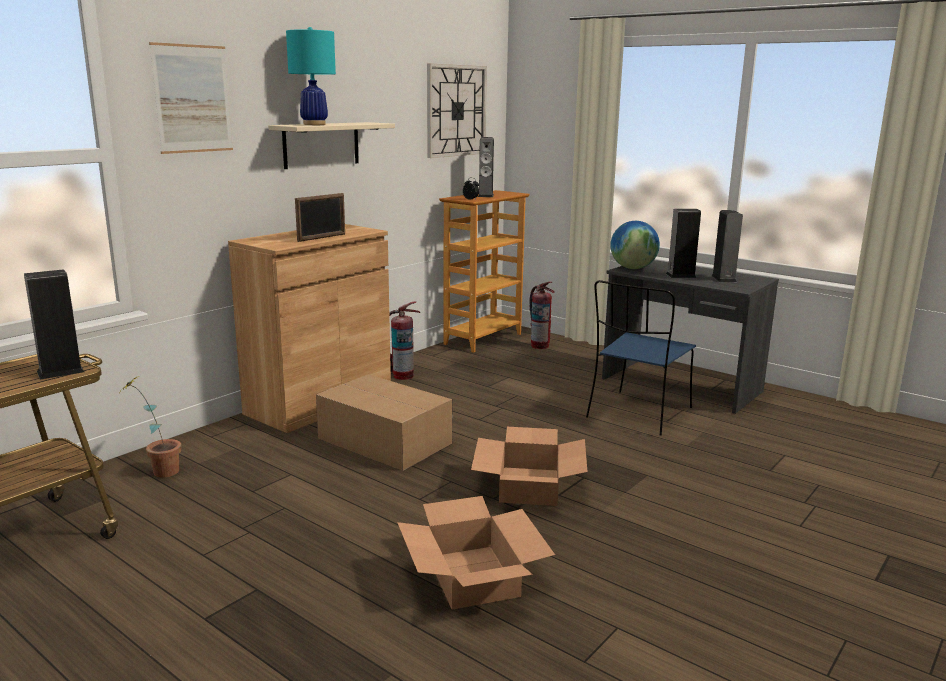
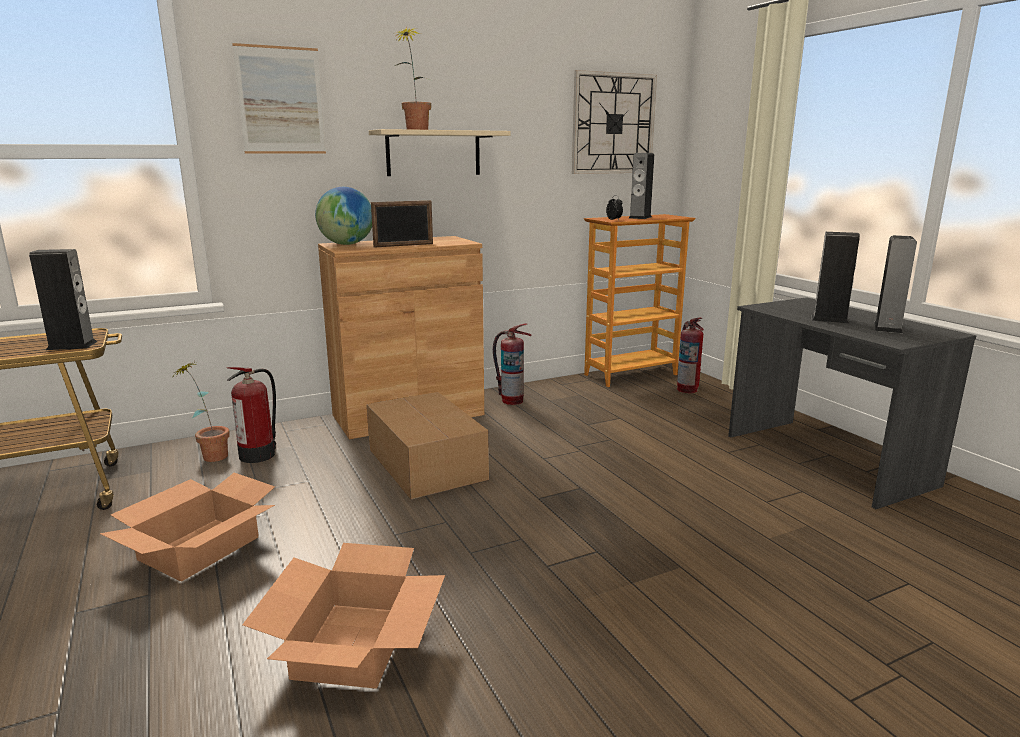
camera: 25 degrees right, 0 degrees up
(211, 461) = (259, 454): none -> fire extinguisher
(314, 124) = (414, 129): turquoise table lamp -> potted plant
(528, 486) = (523, 547): cardboard box -> cardboard box (199, 548)
(633, 268) = (775, 306): globe -> globe (347, 244)
(638, 414) = (737, 485): blue chair -> none

